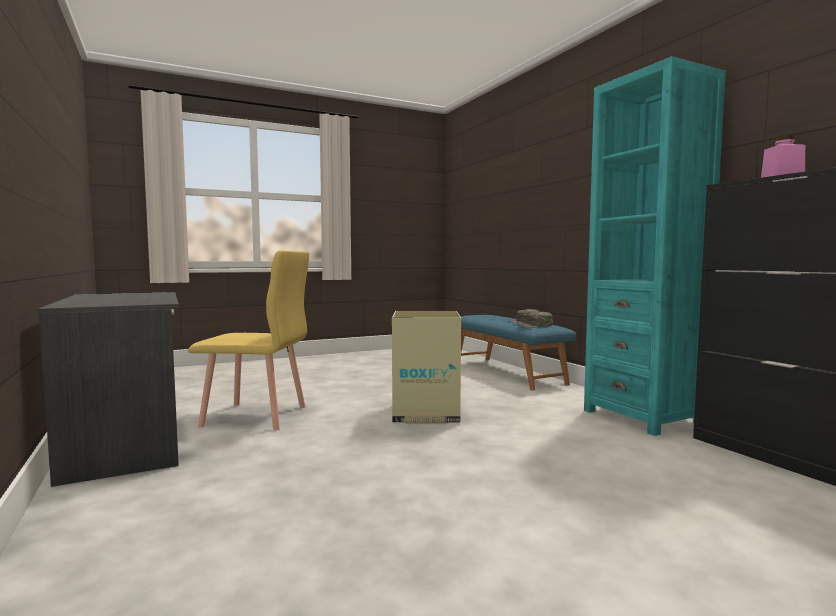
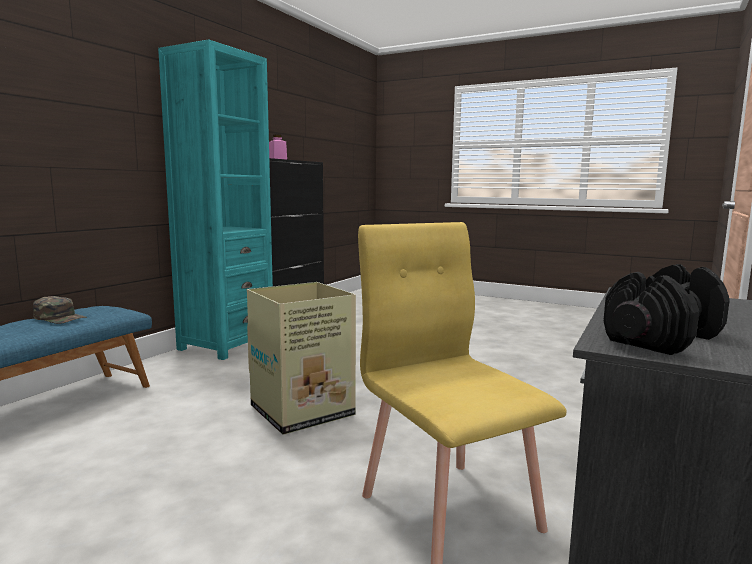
camera: 125 degrees left, 5 degrees up
(138, 294) = (662, 338): none -> black dumbbell
(535, 326) = (103, 311): green cap -> none

